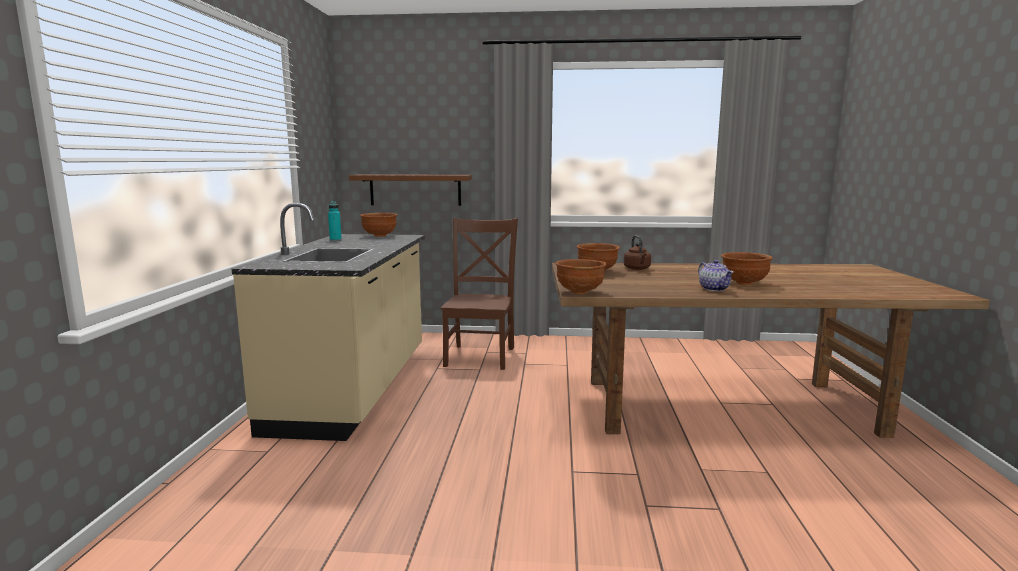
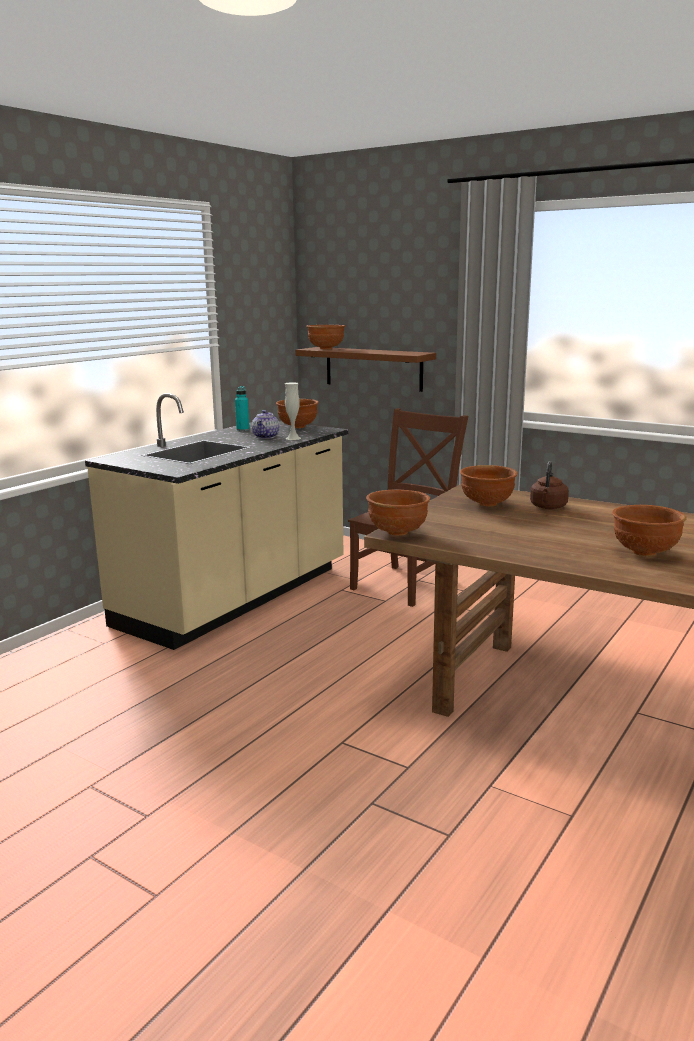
camera: 30 degrees right, 5 degrees up
(375, 174) = (326, 349): none -> brown bowl
(395, 242) = (293, 438): none -> white vase
(714, 289) = (578, 555): teapot -> teapot (266, 437)

